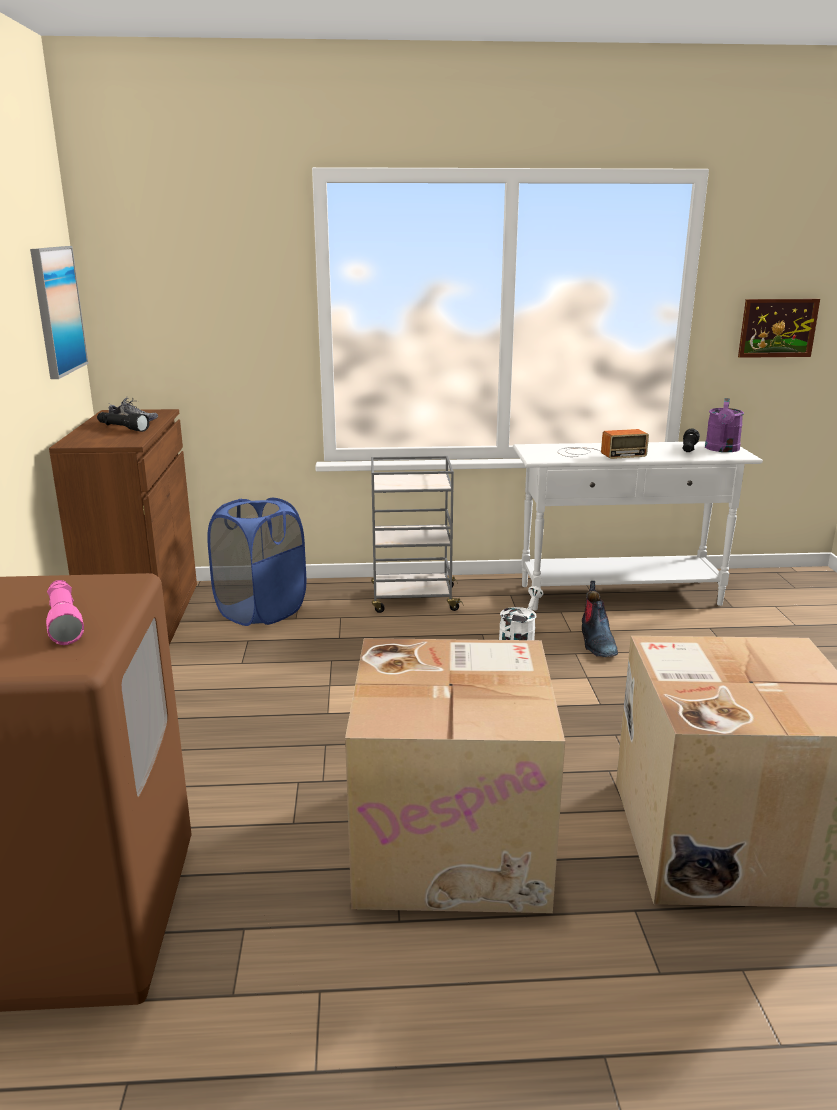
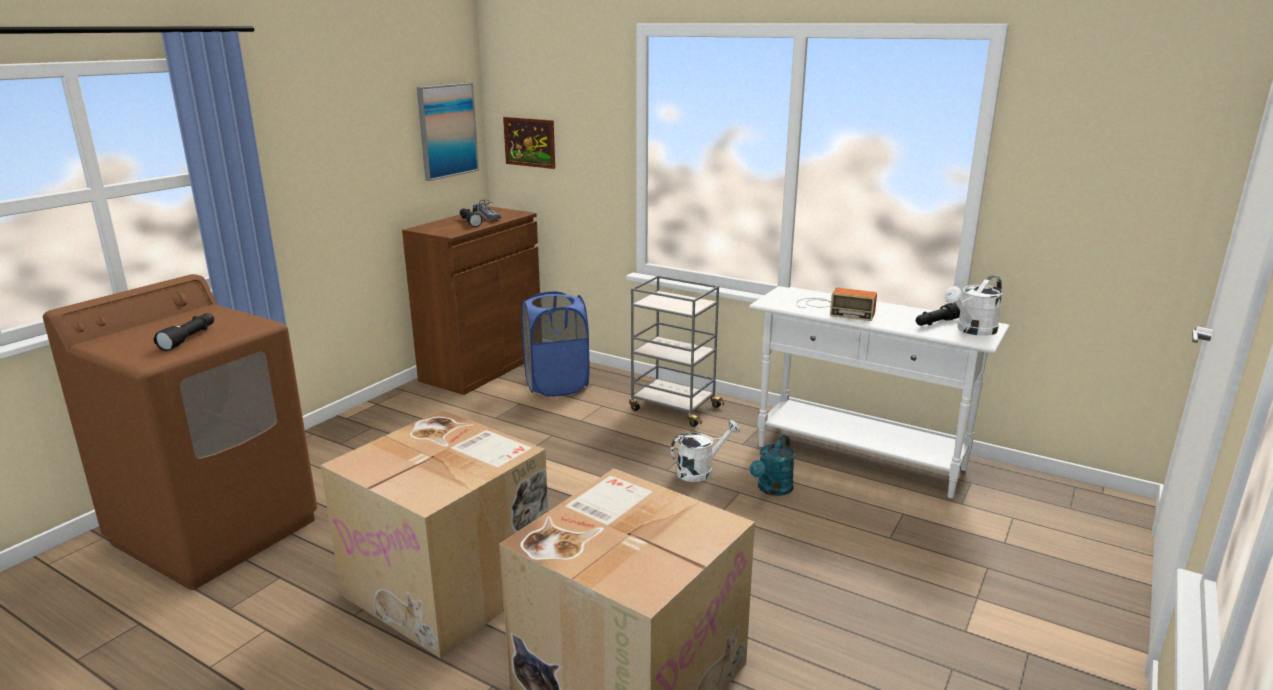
camera: 35 degrees right, 0 degrees up
(64, 621) = (189, 338): pink flashlight -> black flashlight
(596, 642) = (772, 489): boot -> turquoise watering can
(722, 449) = (972, 330): purple watering can -> white watering can
(777, 328) = (1092, 205): picture -> picture (529, 142)

